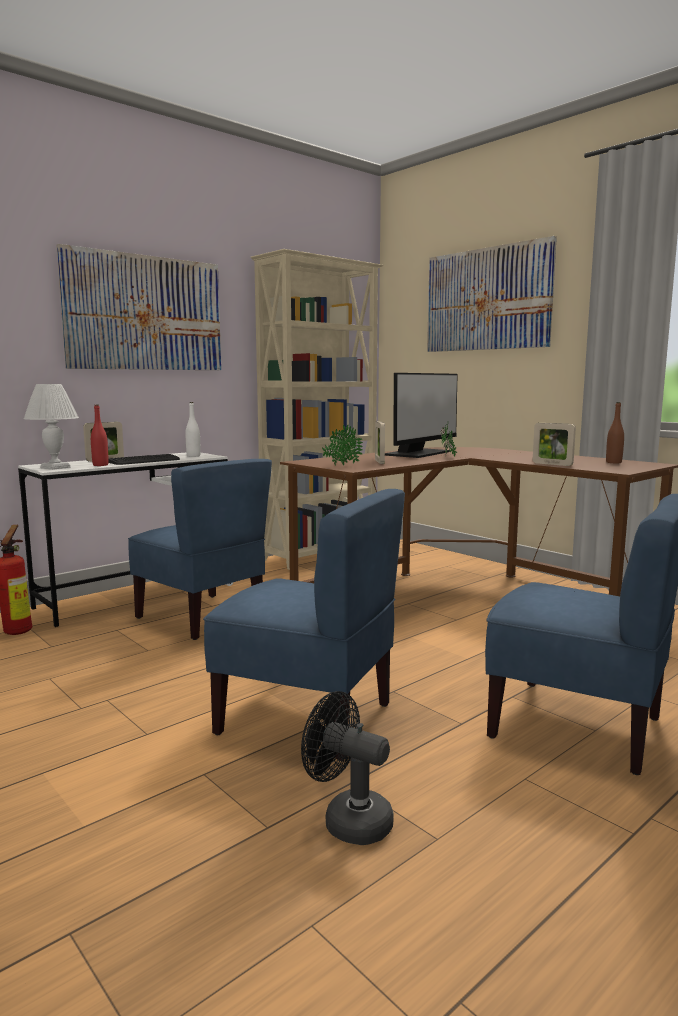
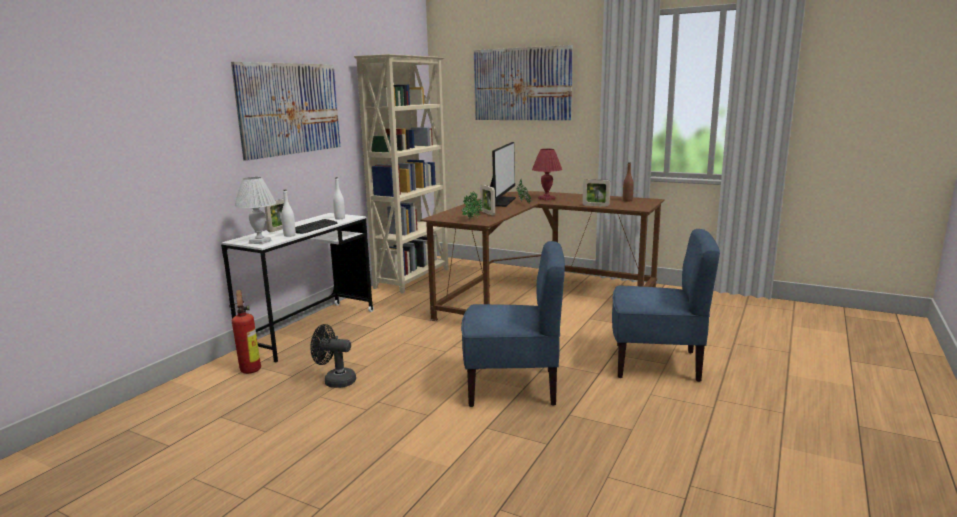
camera: 20 degrees left, 5 degrees up
(100, 465) = (289, 235): red bottle -> white bottle
(202, 617) = (378, 337): blue chair -> none
(348, 820) = (583, 431): black fan -> black fan (335, 381)
(492, 454) = (547, 199): none -> red table lamp

